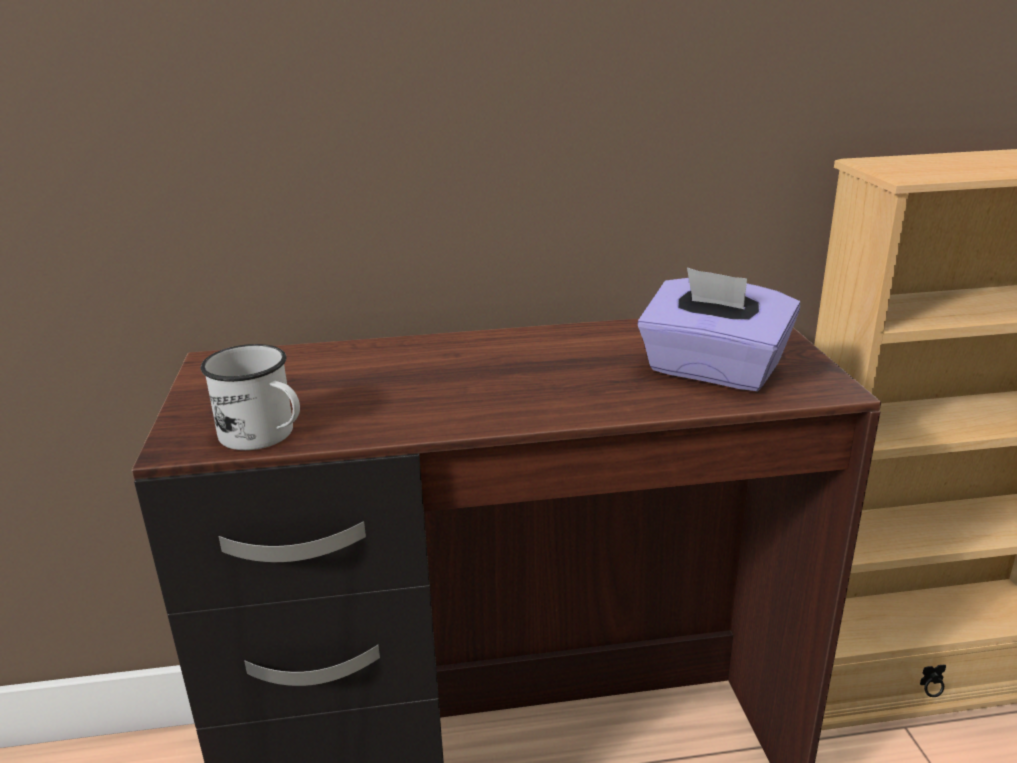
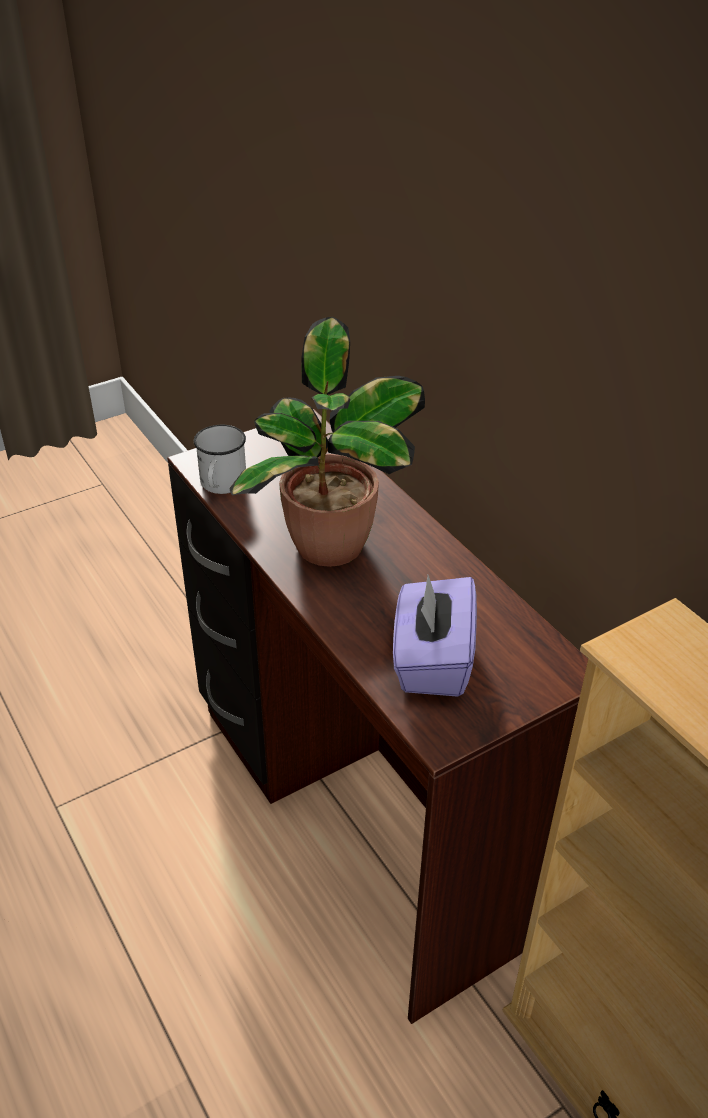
camera: 65 degrees right, 15 degrees up
(479, 388) = (331, 548): none -> potted plant

